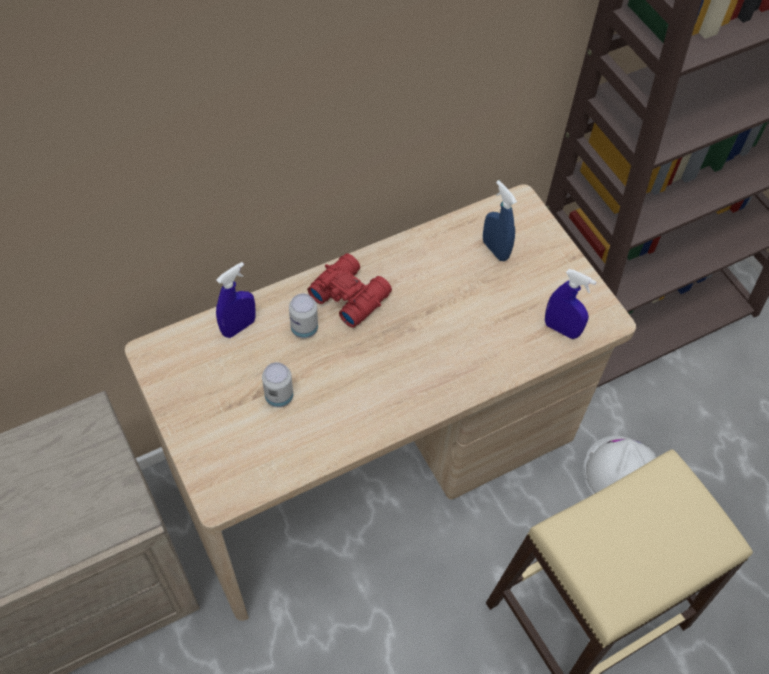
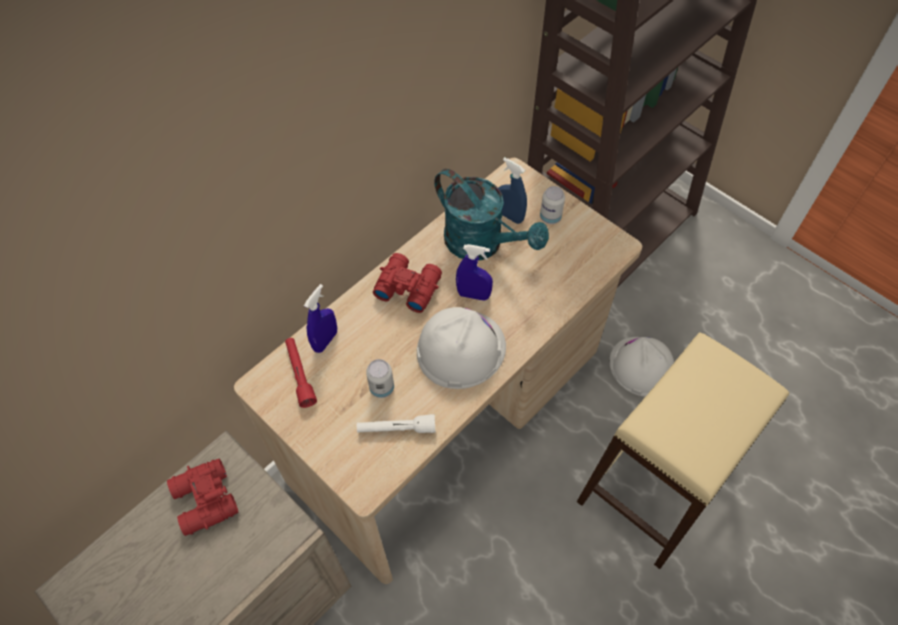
camera: 15 degrees left, 0 degrees up
(55, 458) = (204, 502): none -> red binoculars
(198, 355) = (300, 375): none -> red flashlight
(277, 445) = (396, 429): none -> white flashlight
(304, 329) = (381, 325): can -> can (550, 217)
(381, 380) = (460, 348): none -> white hard hat
(451, 272) = (482, 244): none -> turquoise watering can
(561, 329) = (586, 263): blue spray bottle -> blue spray bottle (473, 295)

